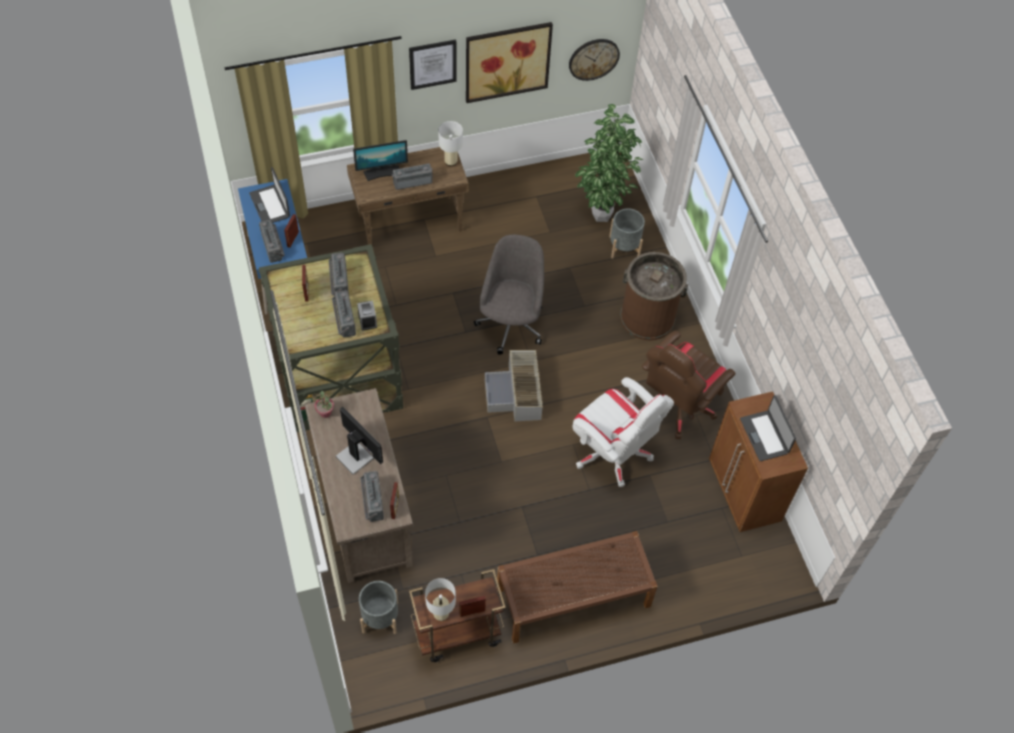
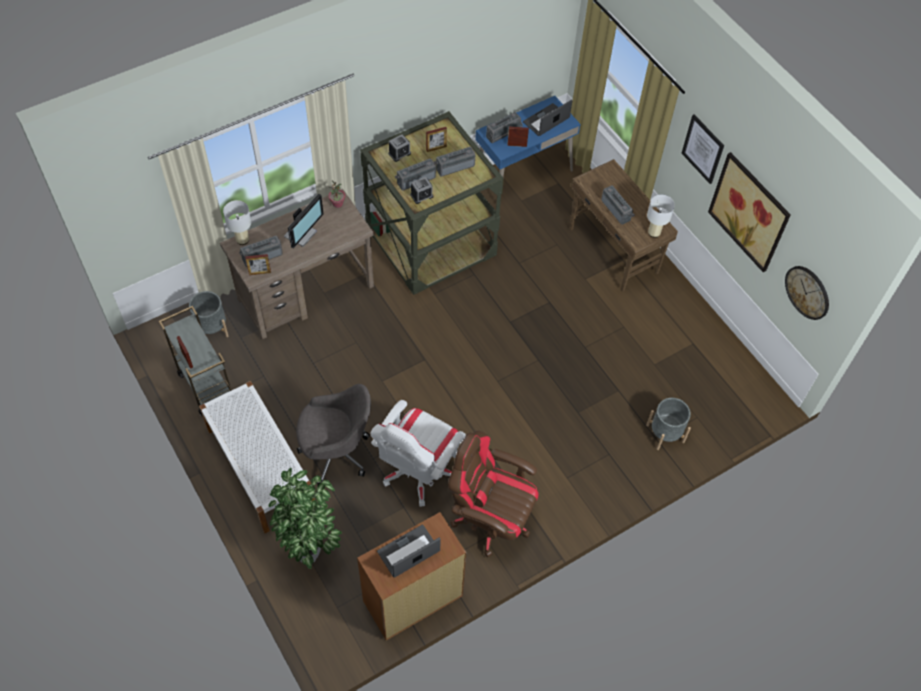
camera: 75 degrees right, 0 degrees up
(300, 326) = (399, 153): none -> alarm clock
(382, 172) = (617, 185): monitor -> none
(441, 613) = (182, 337): white table lamp -> white table lamp (243, 240)
(456, 635) = (206, 386): brown cart -> grey cart
(510, 324) = (532, 355): grey office chair -> grey office chair (336, 453)
(516, 394) = (457, 377): grey storage box -> none
(573, 598) = (260, 467): brown bench -> white bench
(601, 214) = (698, 405): potted plant -> potted plant (311, 554)
(647, 317) = (586, 471): brown trash can -> none

